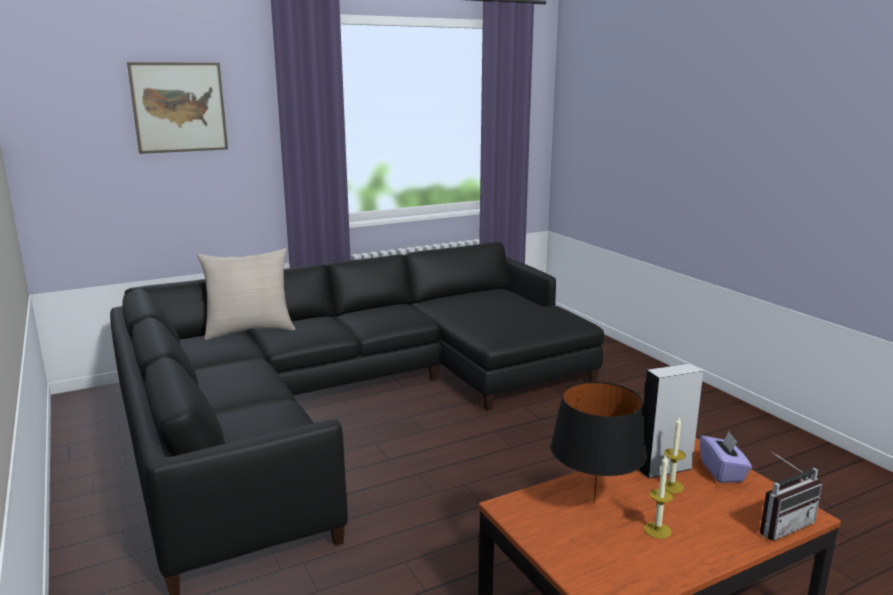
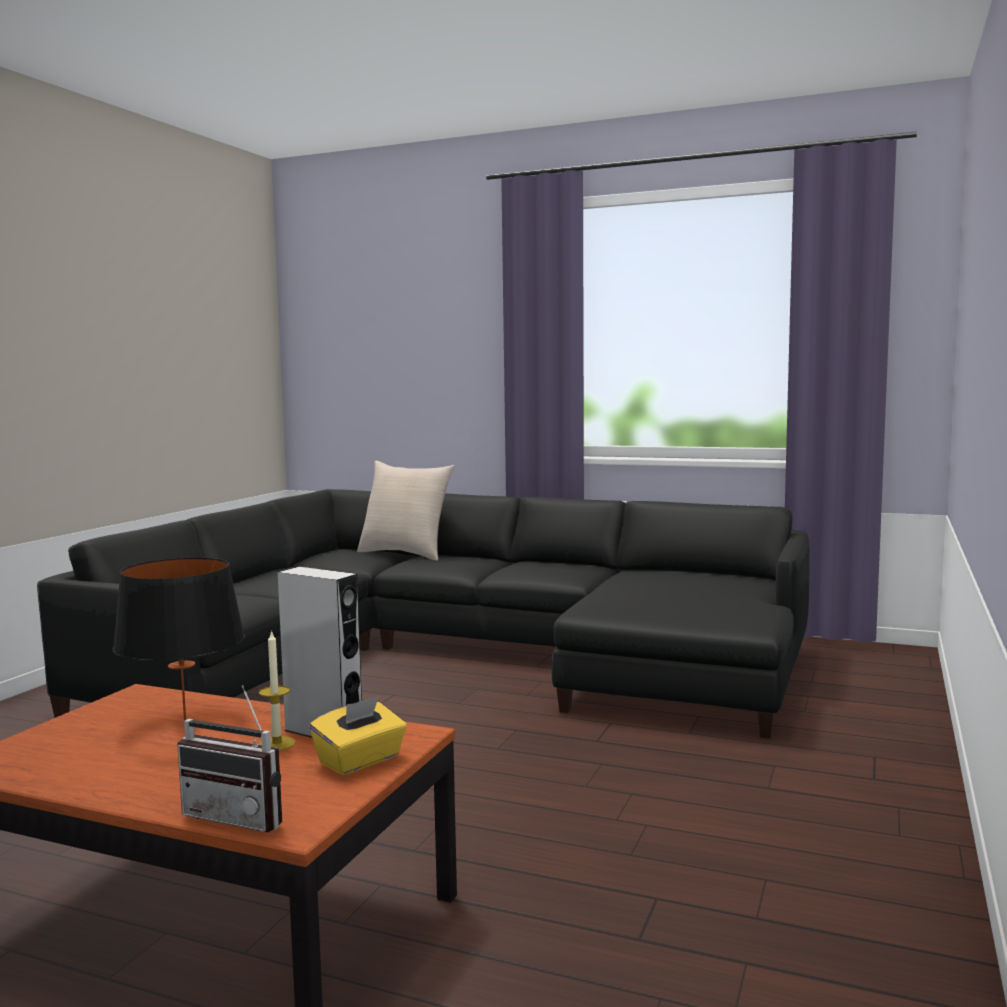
camera: 50 degrees right, 10 degrees down
(179, 107) = (417, 313): picture -> none
(657, 530) = (151, 757): candle -> none
(722, 472) = (360, 761): purple tissue box -> yellow tissue box

